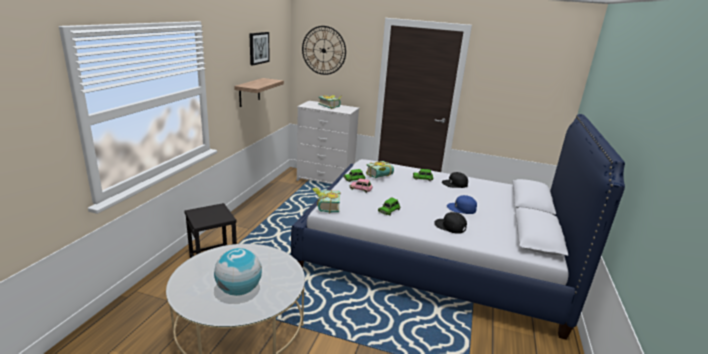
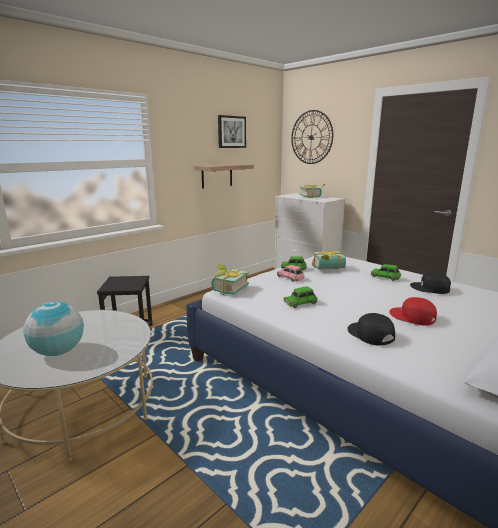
camera: 30 degrees right, 5 degrees down
(461, 208) = (412, 316): blue cap -> red cap

